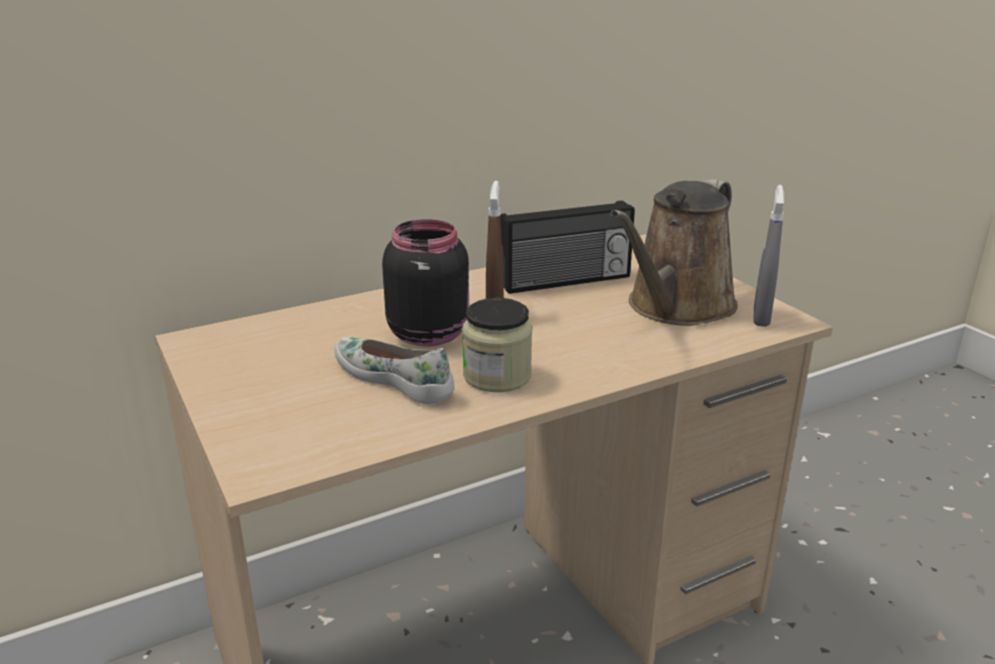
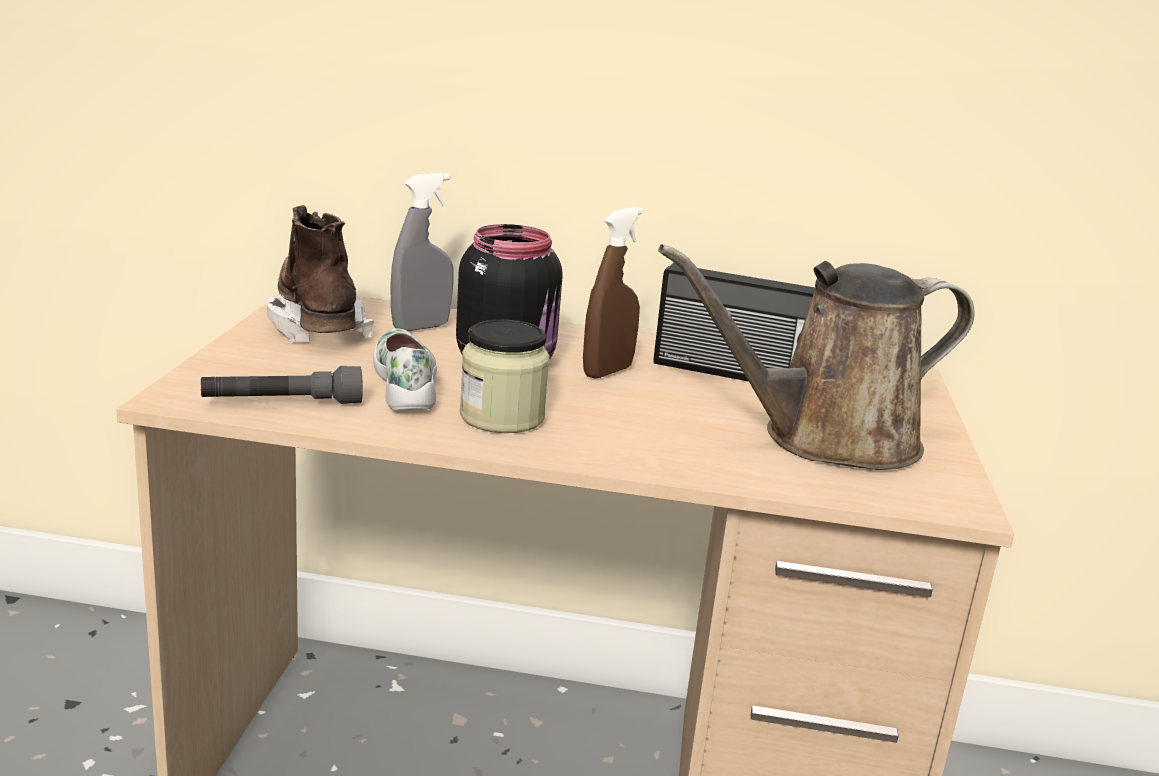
camera: 35 degrees right, 5 degrees down
(242, 358) = (317, 324): none -> brown boot
(345, 437) = (282, 403): none -> grey flashlight
(761, 317) = (923, 487): grey spray bottle -> grey spray bottle (421, 327)

